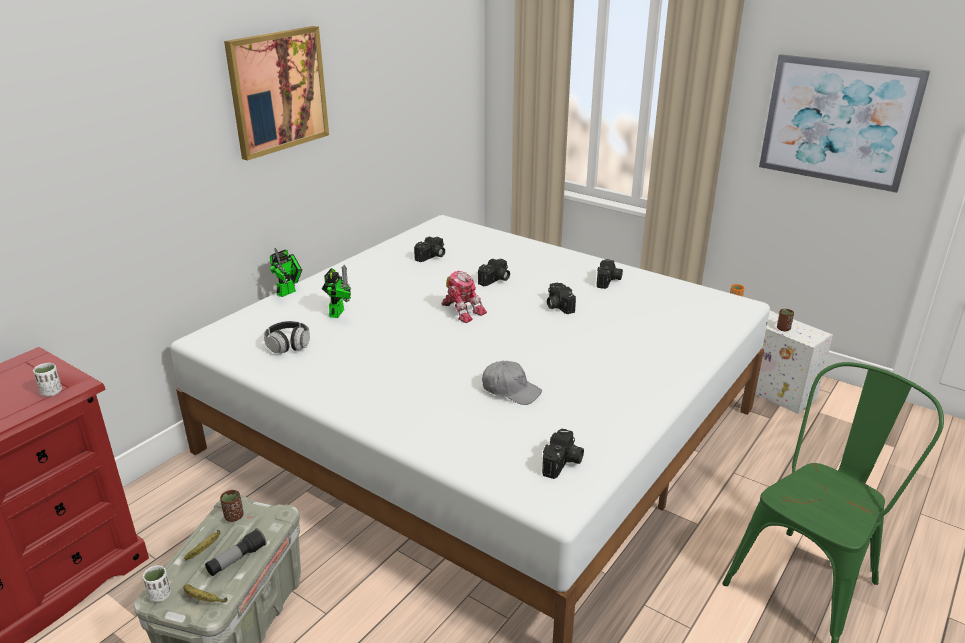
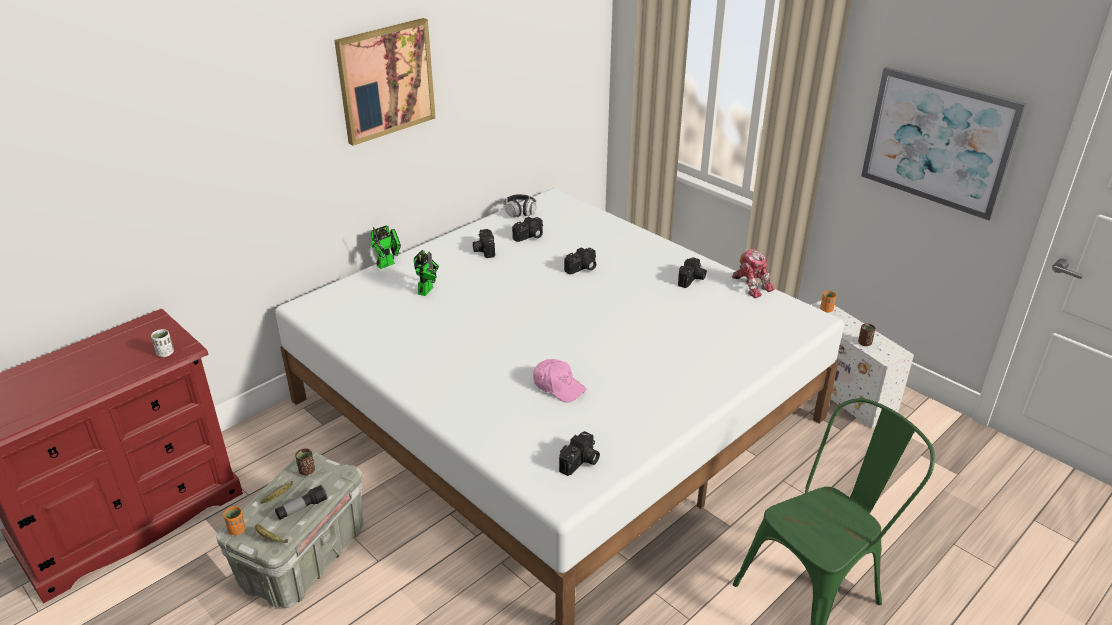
camera: 10 degrees right, 5 degrees up
(160, 595) = (237, 530): white cup -> orange cup
(288, 345) = (375, 320): headphones -> headphones (520, 212)
(462, 310) = (540, 299): toy robot -> toy robot (751, 285)
(511, 390) = (558, 386): grey cap -> pink cap
(557, 306) = (632, 303): camera -> camera (483, 250)

